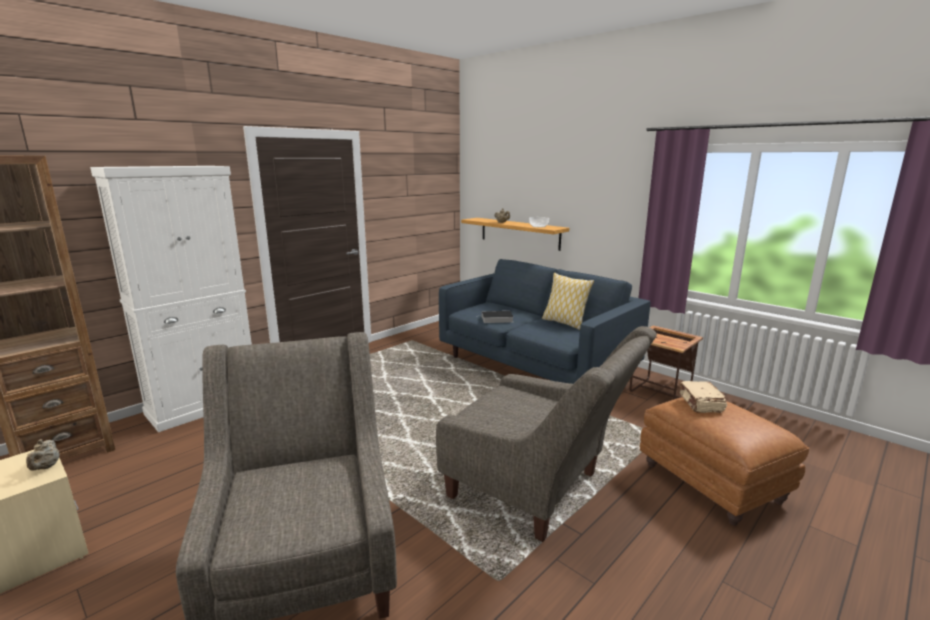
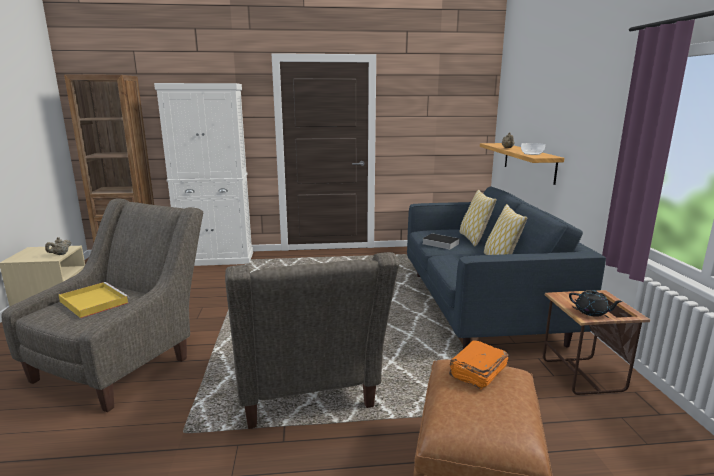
camera: 40 degrees right, 0 degrees up
(286, 494) = (93, 302): none -> yellow tray
(512, 309) = (474, 239): none -> pillow
(675, 342) = (591, 312): none -> black teapot
(700, 404) = (477, 373): beige book -> orange book

